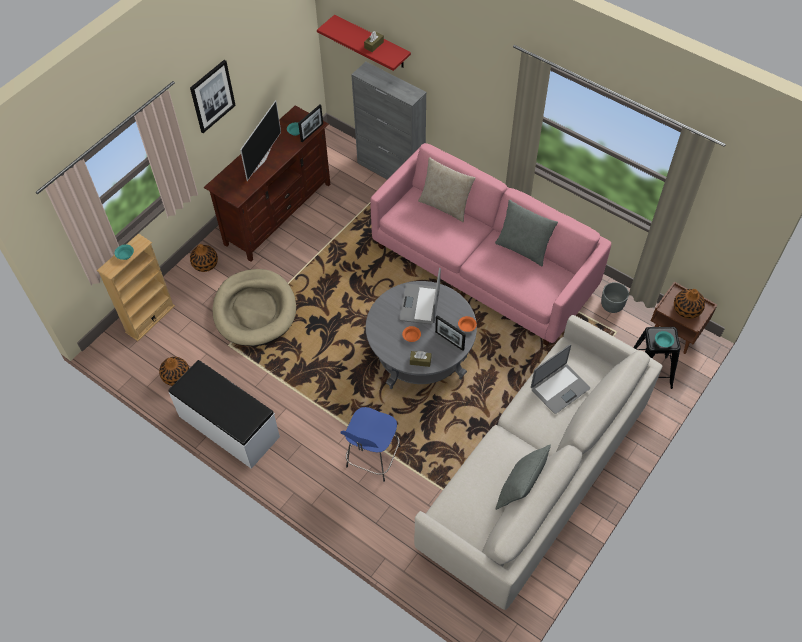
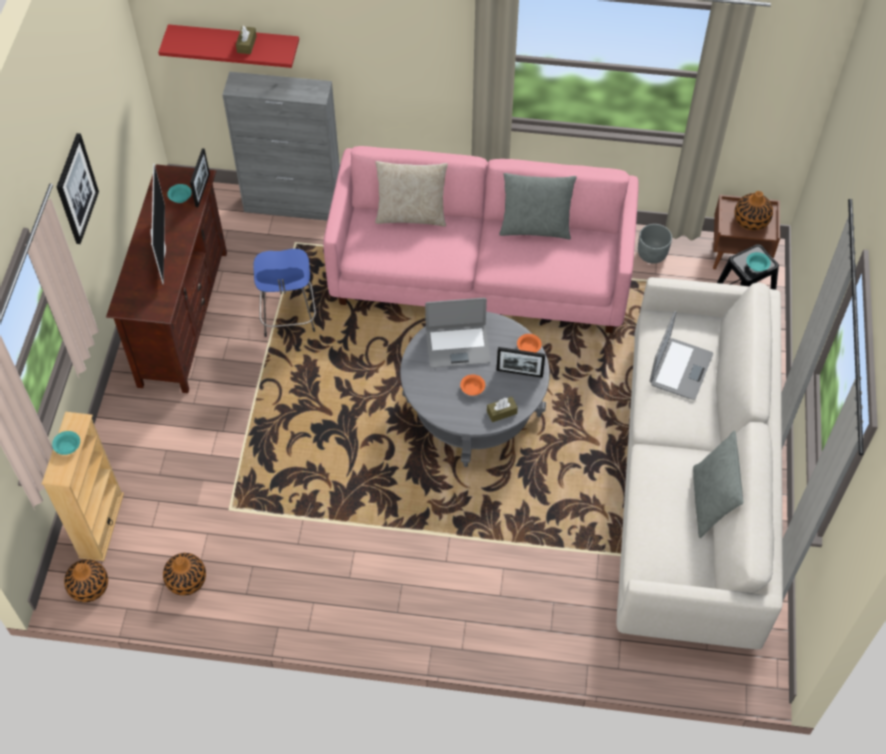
camera: 30 degrees left, 0 degrees up
(205, 264) = (128, 422): vase -> vase (89, 587)
(228, 427) = (297, 609): white bench -> none
(255, 310) = (234, 450): beige dog bed -> none
(372, 458) = (497, 558): blue stool -> blue stool (288, 316)
(420, 304) = (457, 346): laptop -> laptop turned 75 degrees counterclockwise

